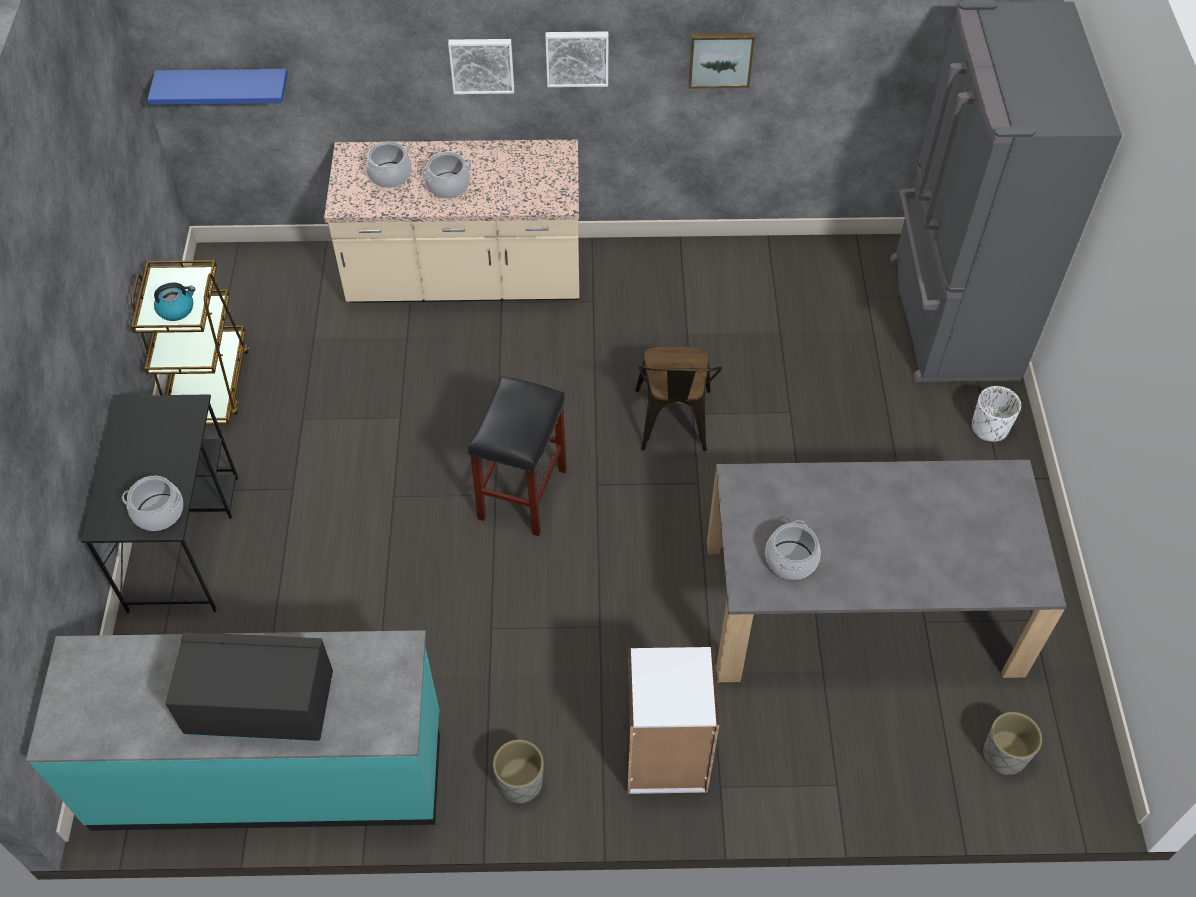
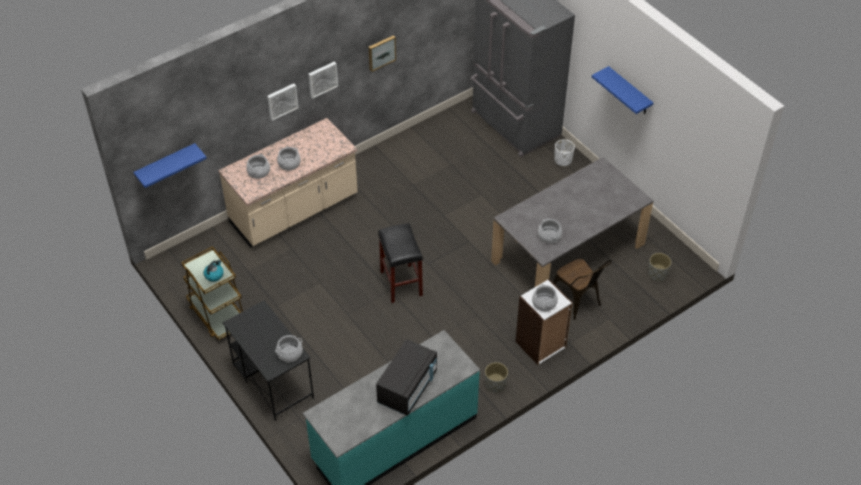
camera: 35 degrees left, 5 degrees down
(260, 705) = (407, 388): black microwave -> black microwave turned 150 degrees clockwise
(663, 692) = (544, 303): none -> cooking pot
(673, 426) = (439, 224): brown chair -> brown chair (577, 302)
(1146, 352) = (629, 92): none -> blue shelf

